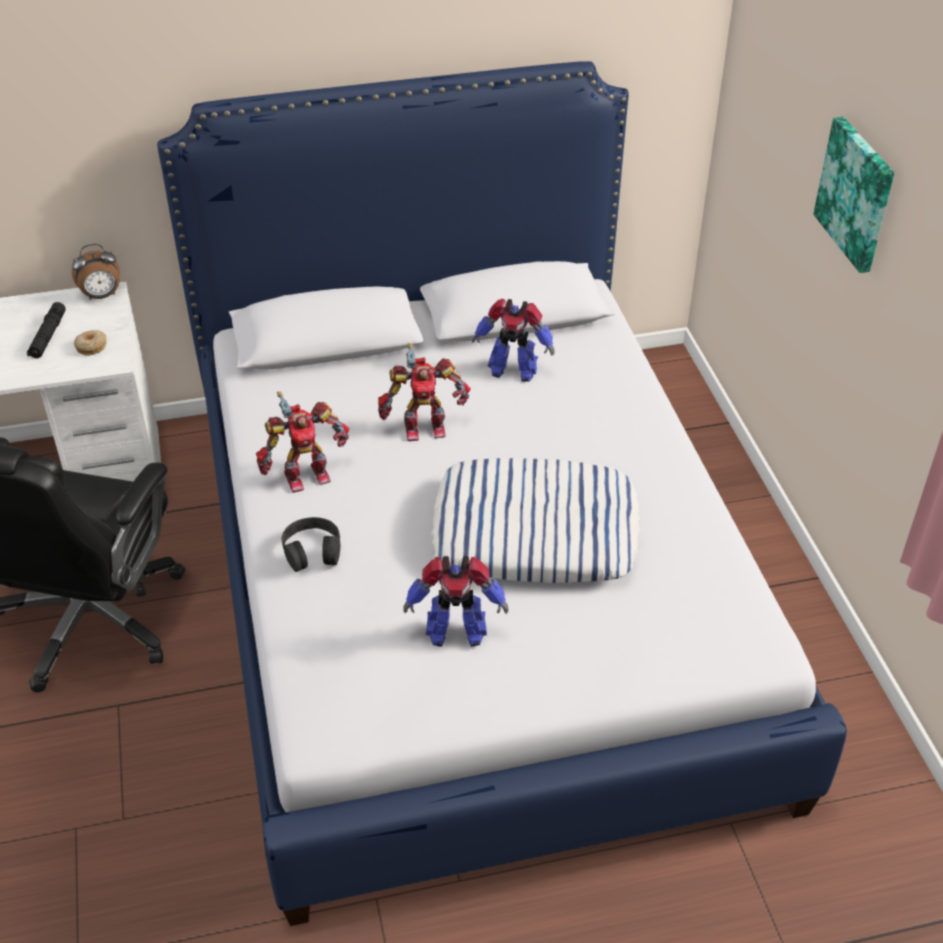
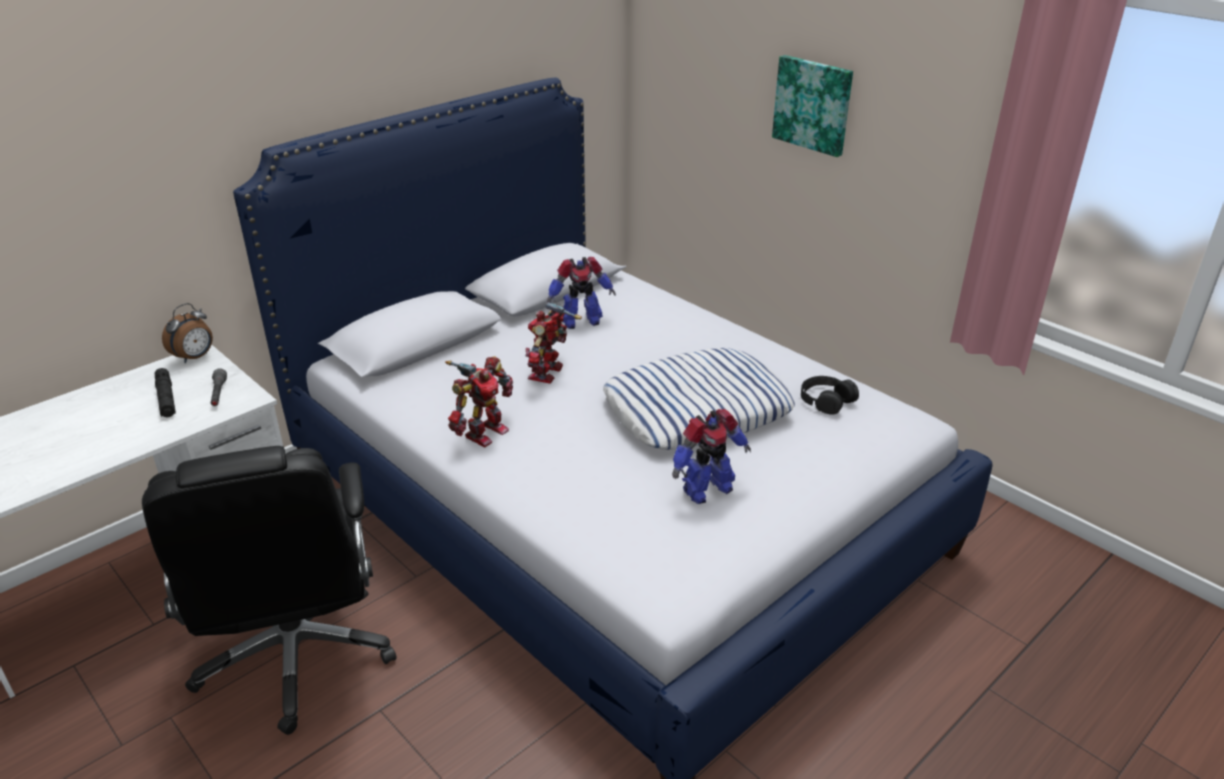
camera: 30 degrees left, 10 degrees down
(91, 347) = (218, 394): donut -> grey flashlight
(312, 551) = (540, 479): black headphones -> black headphones (826, 400)
(424, 427) = (548, 373): toy robot -> toy robot turned 150 degrees clockwise

